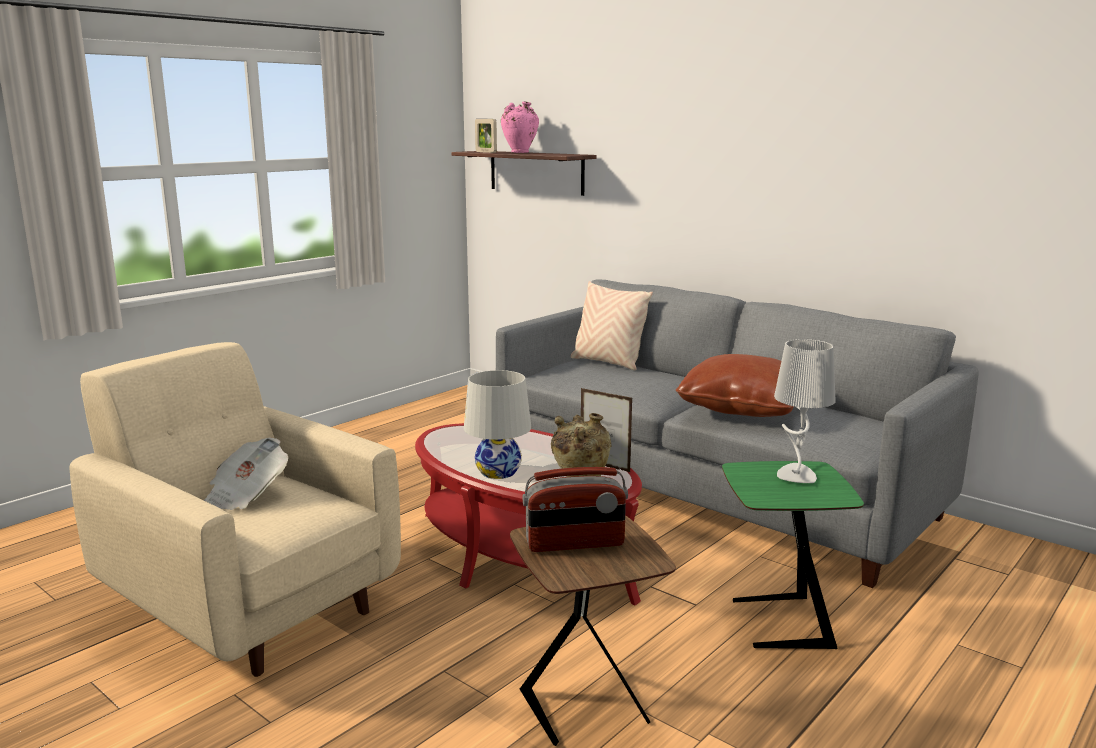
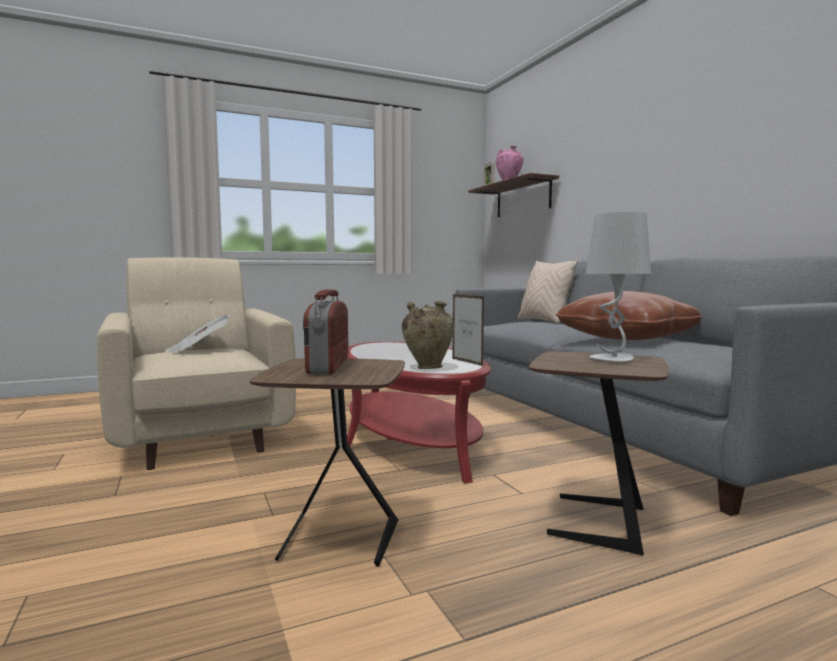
camera: 25 degrees right, 10 degrees down
(498, 472) = (380, 357): white table lamp -> none
(575, 544) = (327, 366): radio -> radio turned 75 degrees clockwise
(778, 624) = (593, 522): green side table -> brown side table

